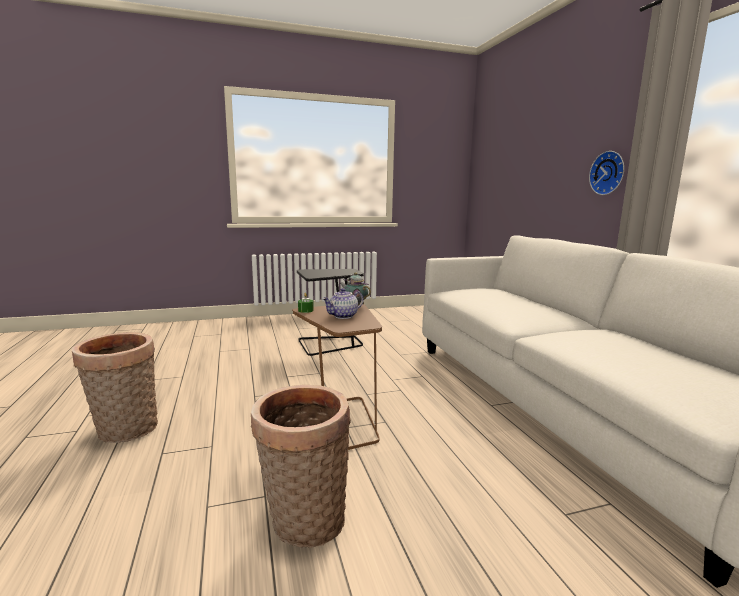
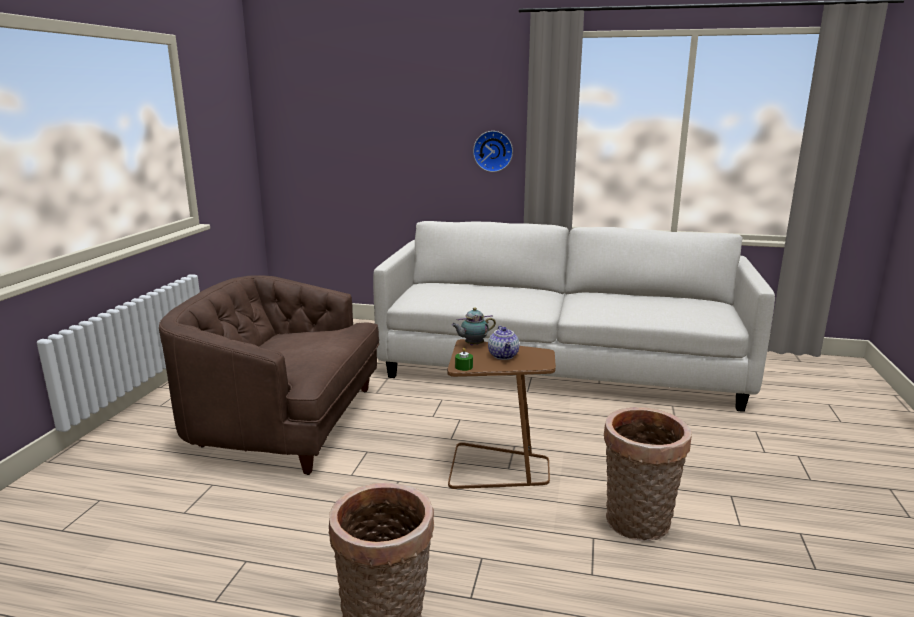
camera: 60 degrees left, 5 degrees up
(329, 344) = (287, 423): black side table -> brown armchair

